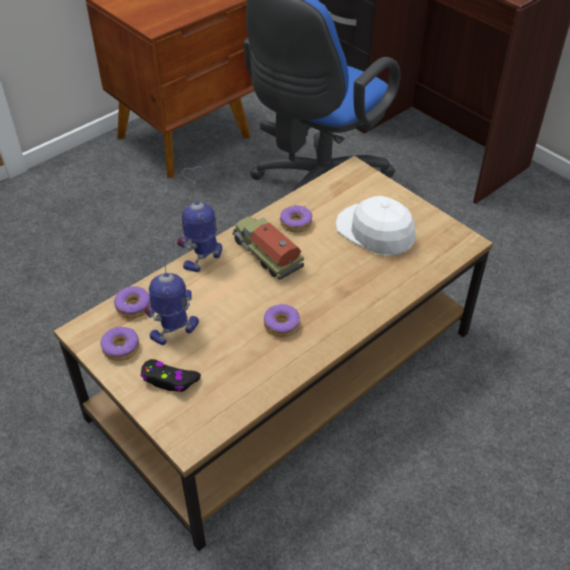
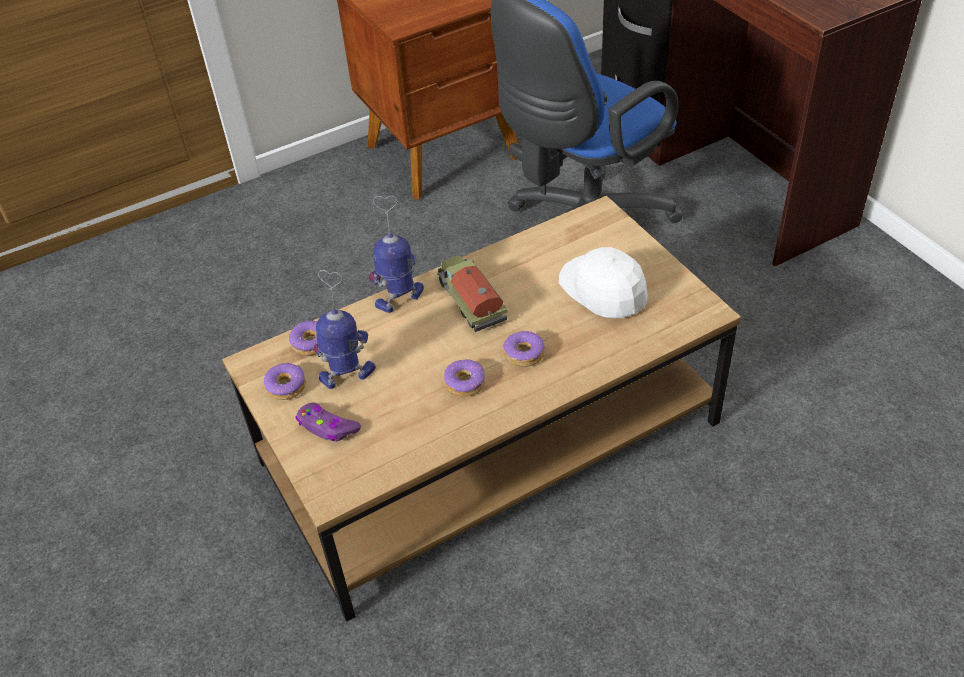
camera: 15 degrees right, 0 degrees up
(169, 380) = (327, 427): black game controller -> purple game controller
(295, 223) = (514, 269): donut -> donut (523, 354)

